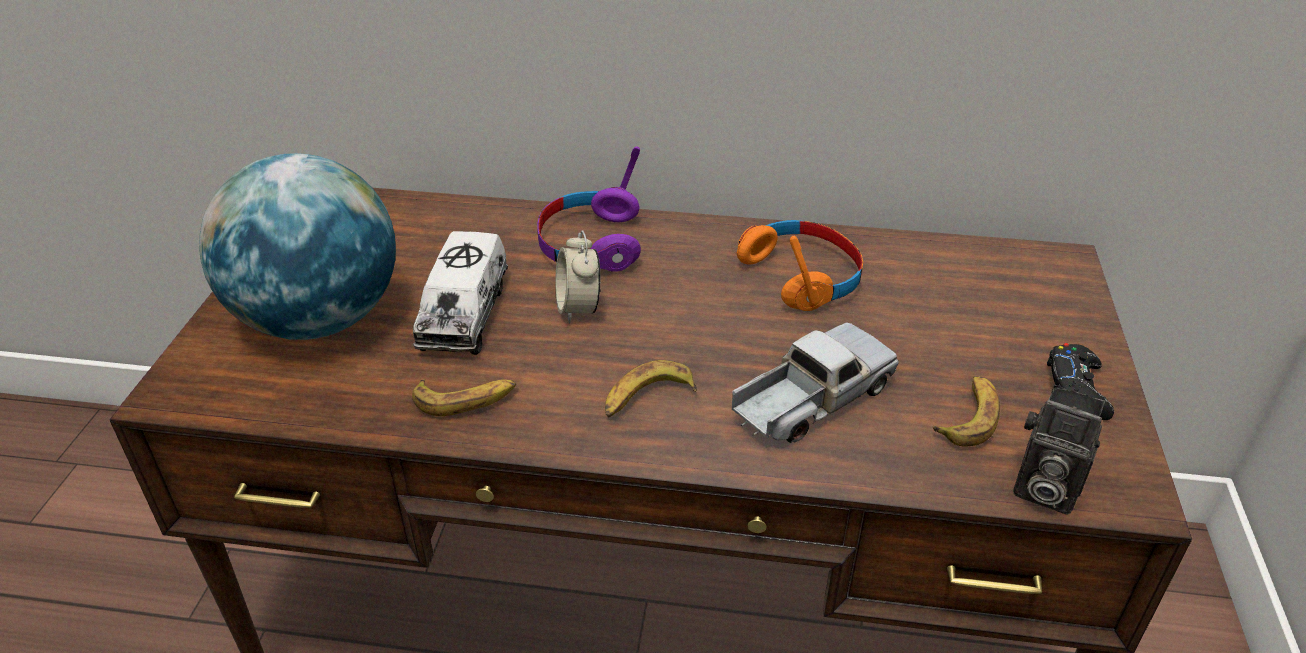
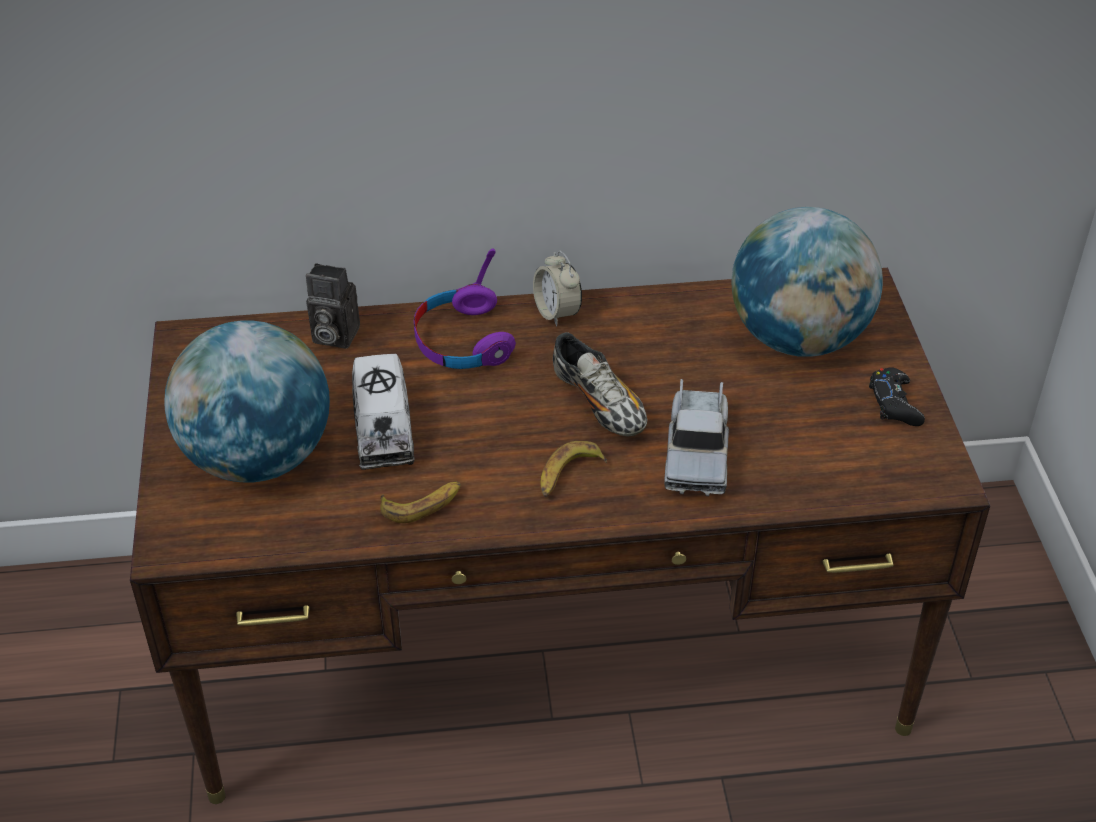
camera: 15 degrees left, 5 degrees up
(578, 308) = (479, 406): alarm clock -> alarm clock (557, 312)
(713, 329) = (599, 404): none -> shoe
(801, 275) = (656, 340): orange headphones -> none
(810, 400) = (696, 451): toy truck -> toy truck turned 150 degrees clockwise
(968, 416) = (819, 442): banana -> none
(969, 299) = (798, 338): none -> globe
(1041, 489) = (882, 489): camera -> camera (332, 335)

